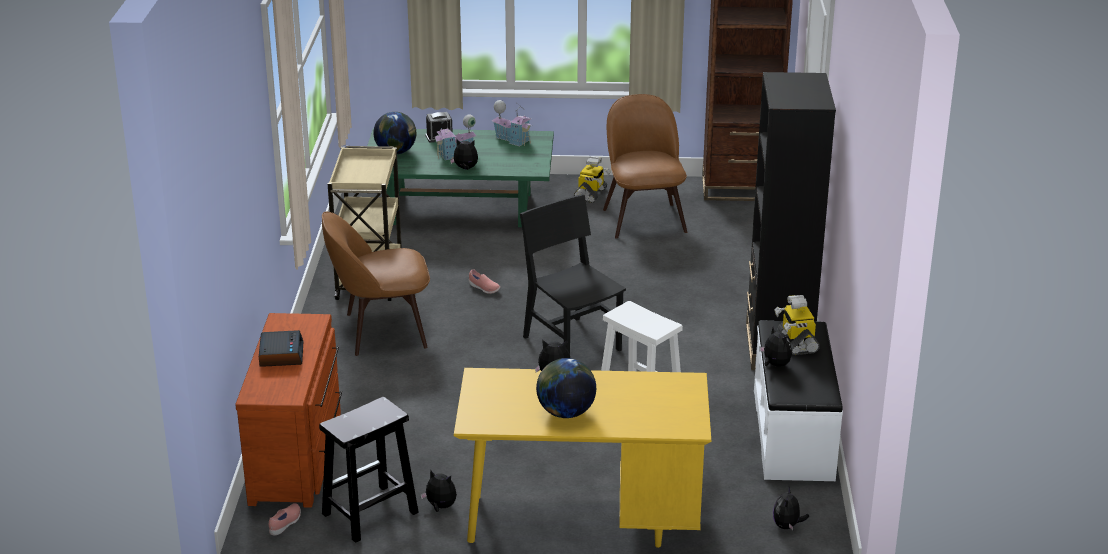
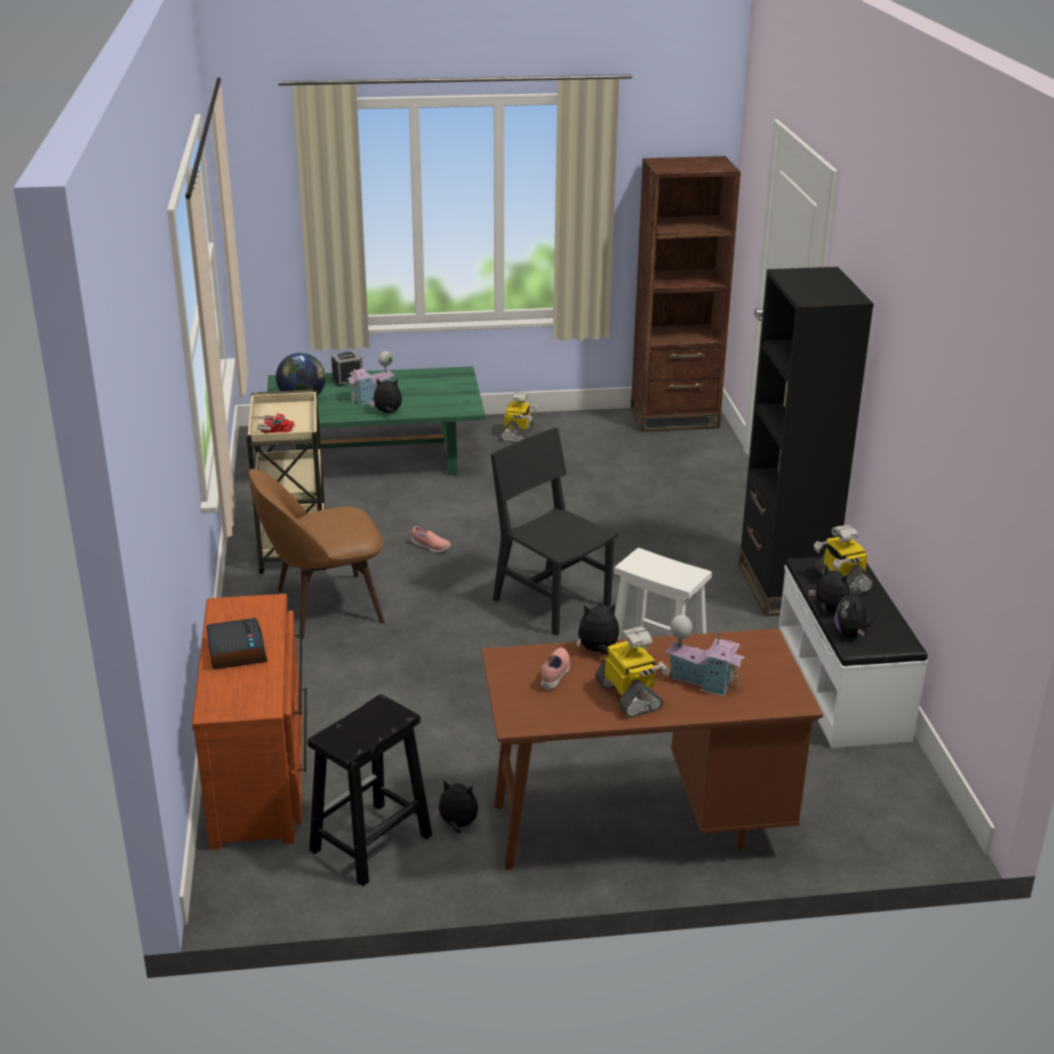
camera: 10 degrees left, 0 degrees up
(285, 524) = (265, 870): pink shoe -> pink shoe (555, 675)
(352, 179) = (272, 430): none -> toy truck
(513, 140) = (431, 378): toy house -> toy house (703, 681)
(565, 412) = (630, 696): globe -> toy robot
(582, 521) = (637, 825): yellow desk -> brown desk
(643, 219) = (583, 456): brown chair -> none
(787, 526) = (882, 805): plush toy -> plush toy (851, 634)

